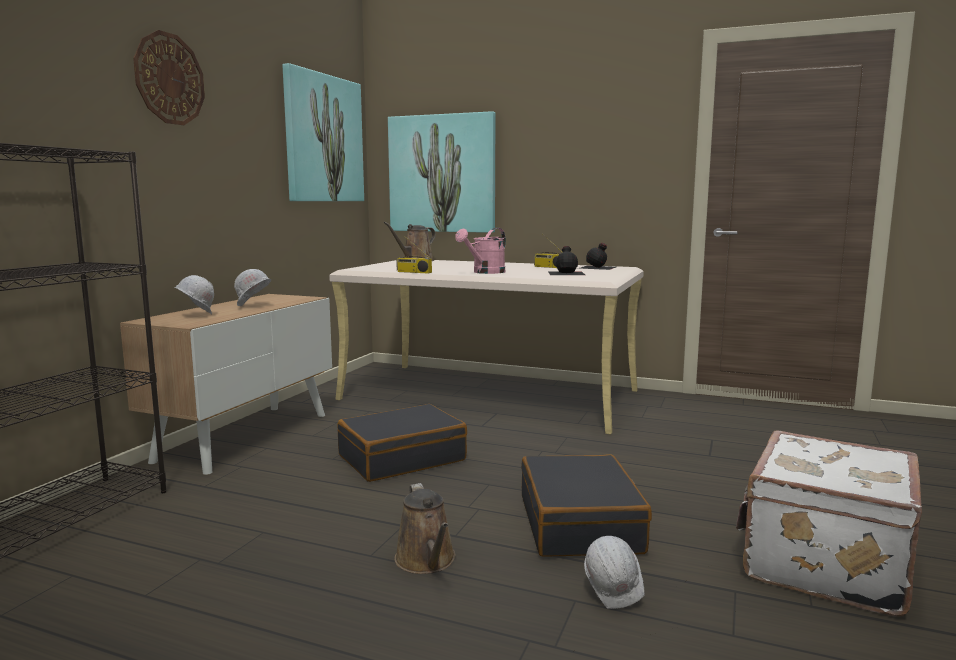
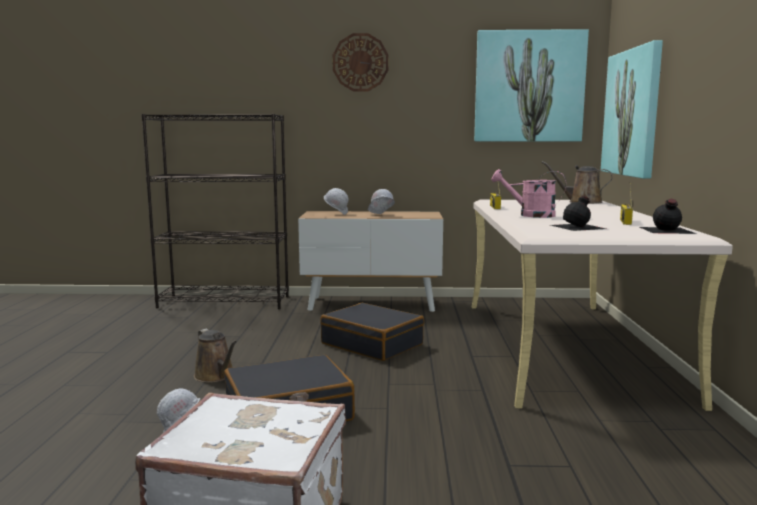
camera: 70 degrees right, 0 degrees up
(427, 561) = (216, 376): brown watering can -> brown watering can turned 90 degrees counterclockwise

